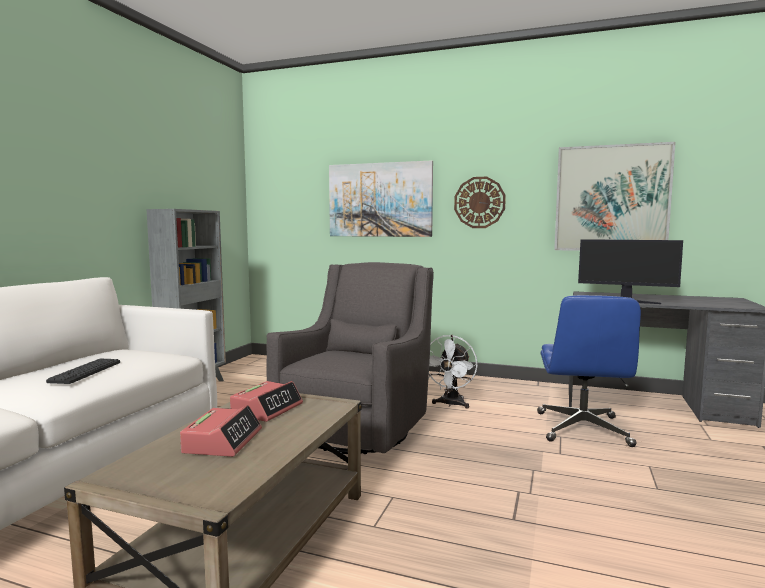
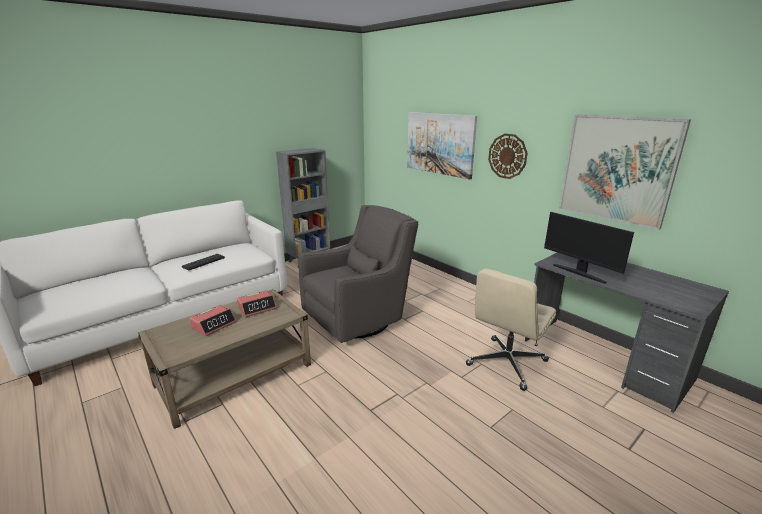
camera: 30 degrees right, 15 degrees up
(450, 404) = (440, 314): white fan -> none
(583, 429) = (506, 363): blue office chair -> beige office chair

